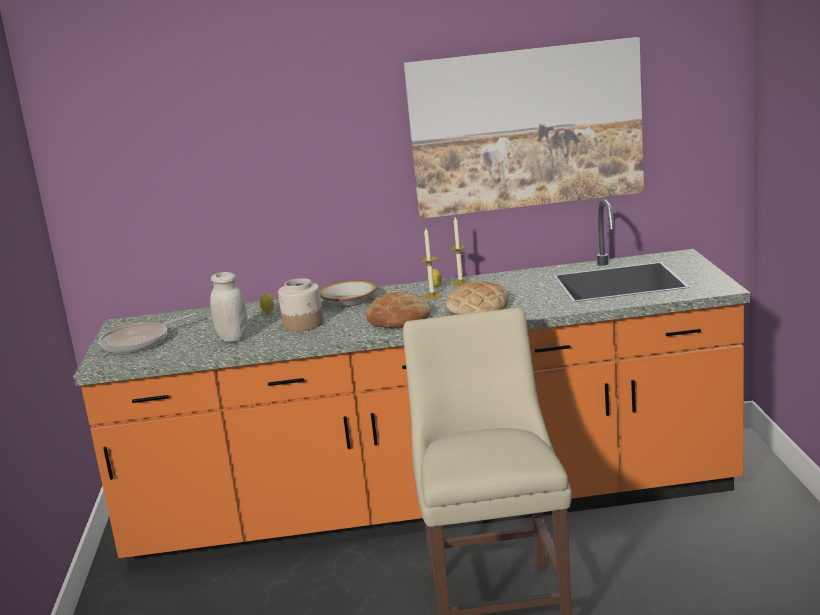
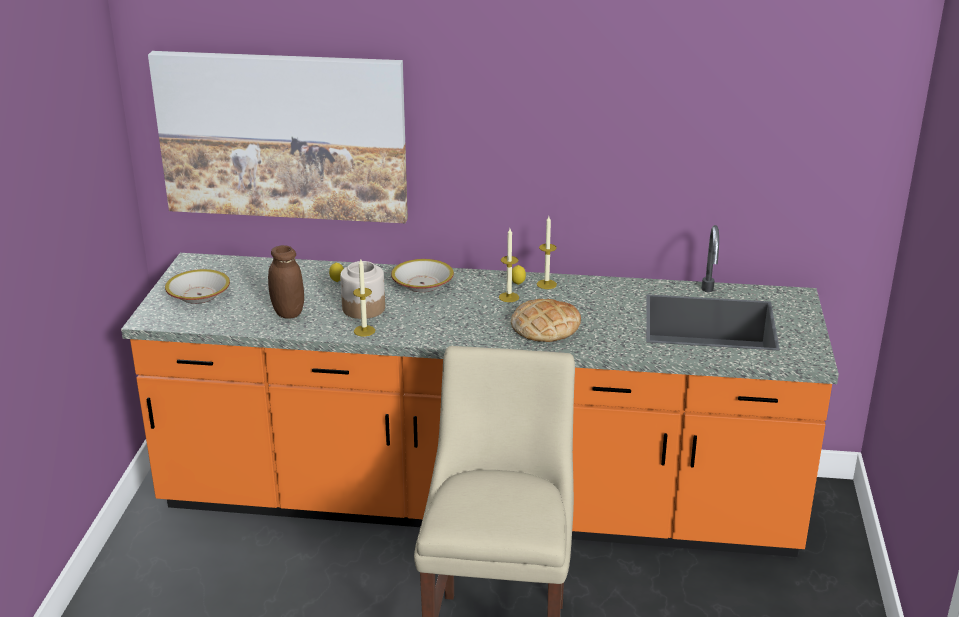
camera: 10 degrees right, 10 degrees up
(140, 342) = (199, 295): frying pan -> bowl
(233, 338) = (288, 313): white jar -> brown jar
(312, 337) = (364, 331): none -> candle
(399, 319) = (460, 324): bread -> none
(525, 128) = (645, 129): picture -> picture (283, 136)

